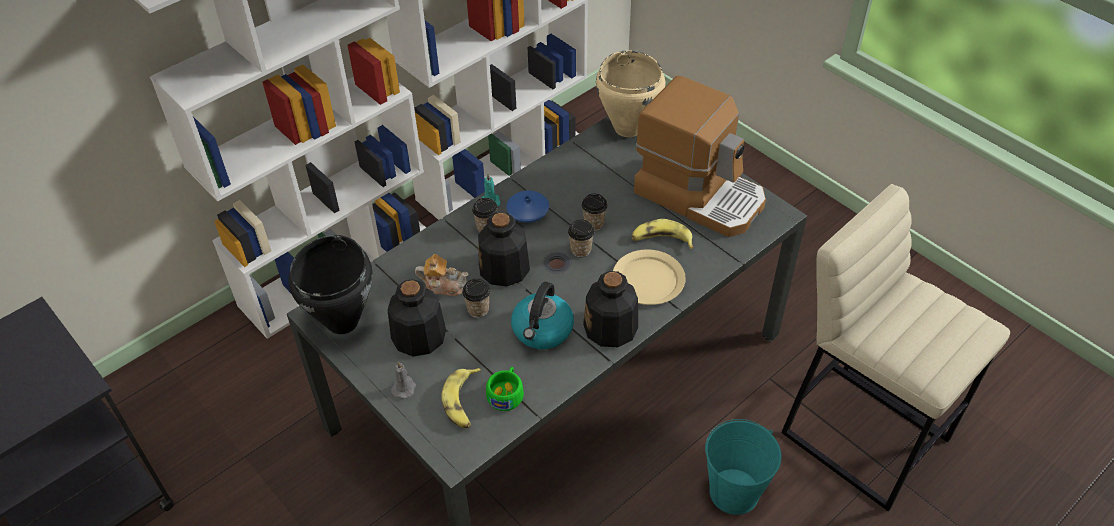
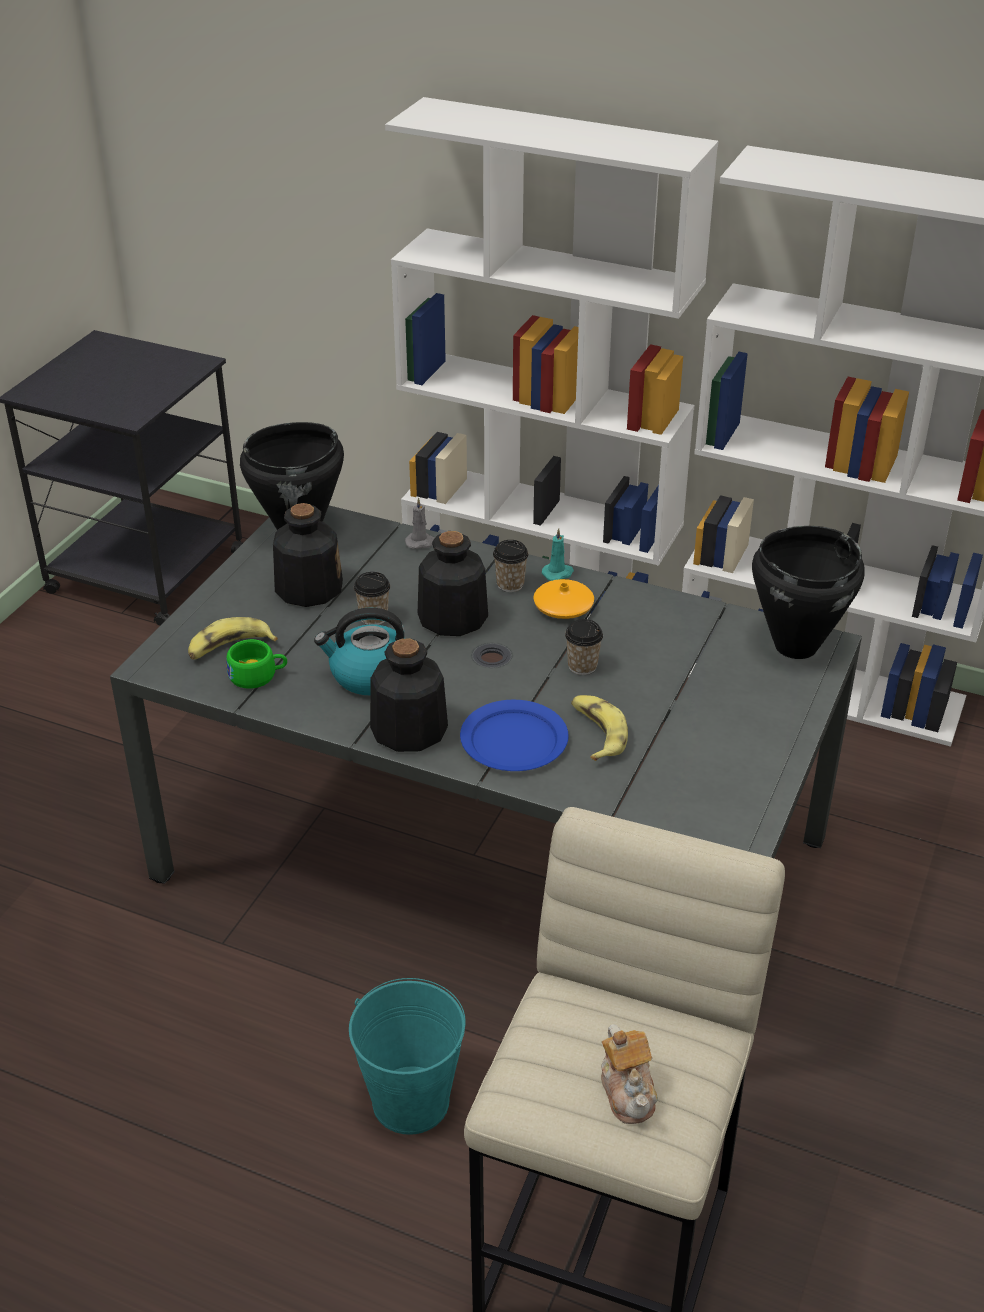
camera: 65 degrees right, 10 degrees down
(404, 388) = (229, 602): grey candle -> grey candle (421, 542)
(444, 285) = (395, 582): teapot -> teapot (628, 1091)
(528, 211) = (563, 607): blue vase -> orange vase
(581, 250) = (526, 668): cup -> none
(627, 129) = (794, 646): beige cooking pot -> black cooking pot
(649, 280) = (513, 741): beige plate -> blue plate
(700, 194) = (717, 748): coffee machine -> none

